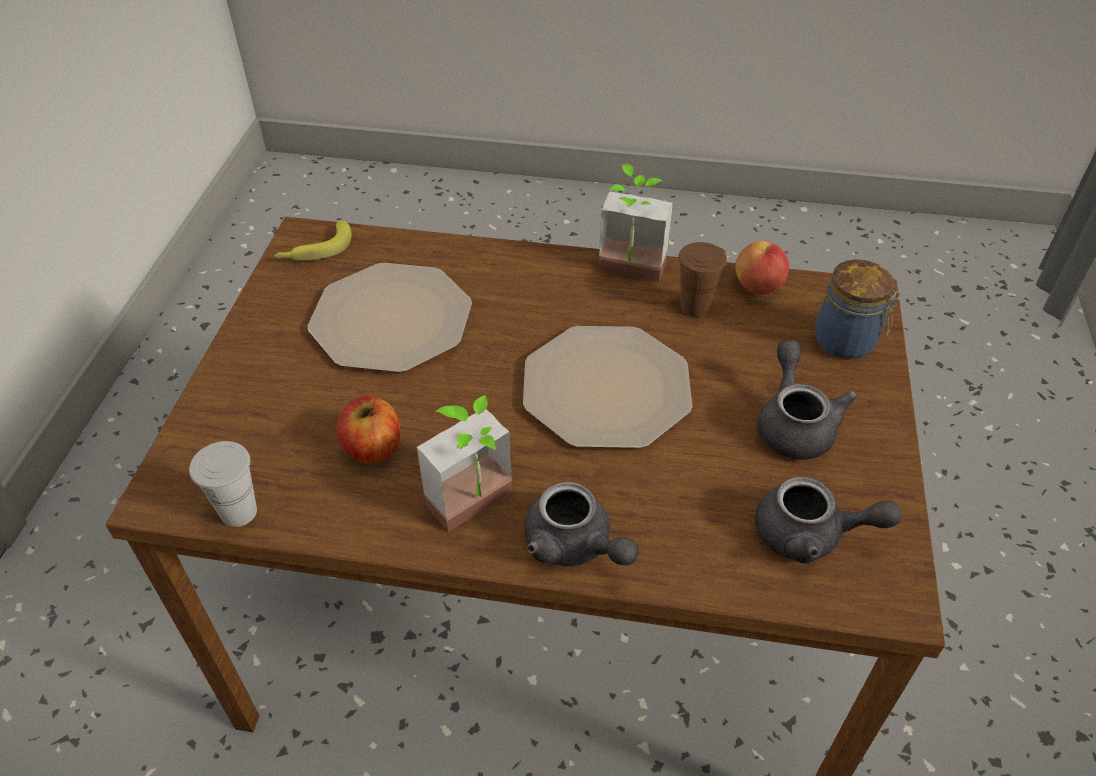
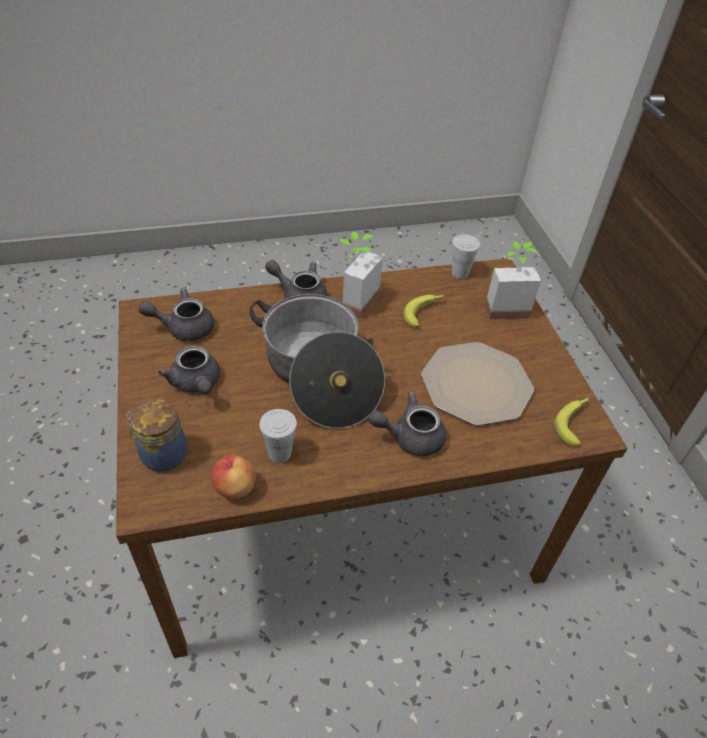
camera: 155 degrees right, 0 degrees up
(372, 448) = (424, 312): apple -> banana
(525, 284) = (410, 437): none -> grey teapot
(604, 388) = (319, 375): plate -> cooking pot
(629, 274) = (339, 469): potted plant -> potted plant (504, 306)
(695, 307) = (279, 453): brown cup -> white cup

